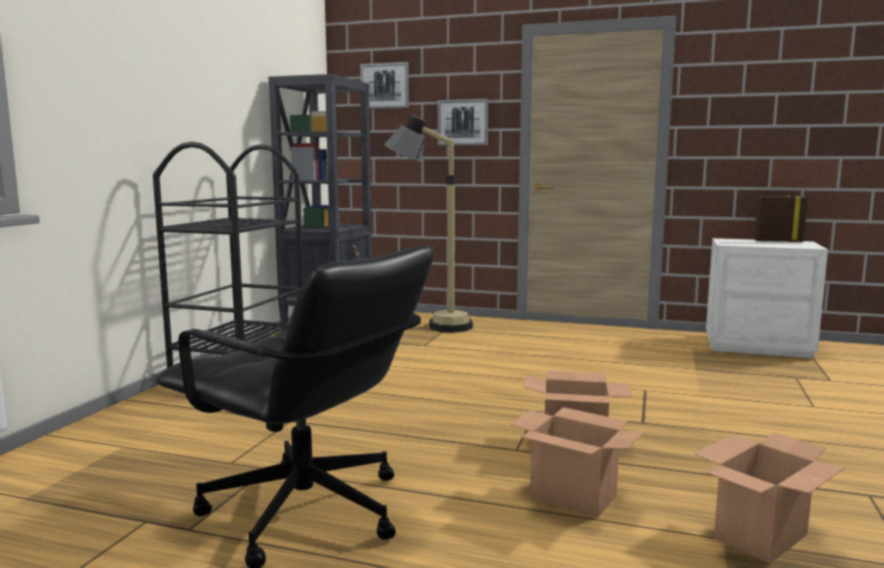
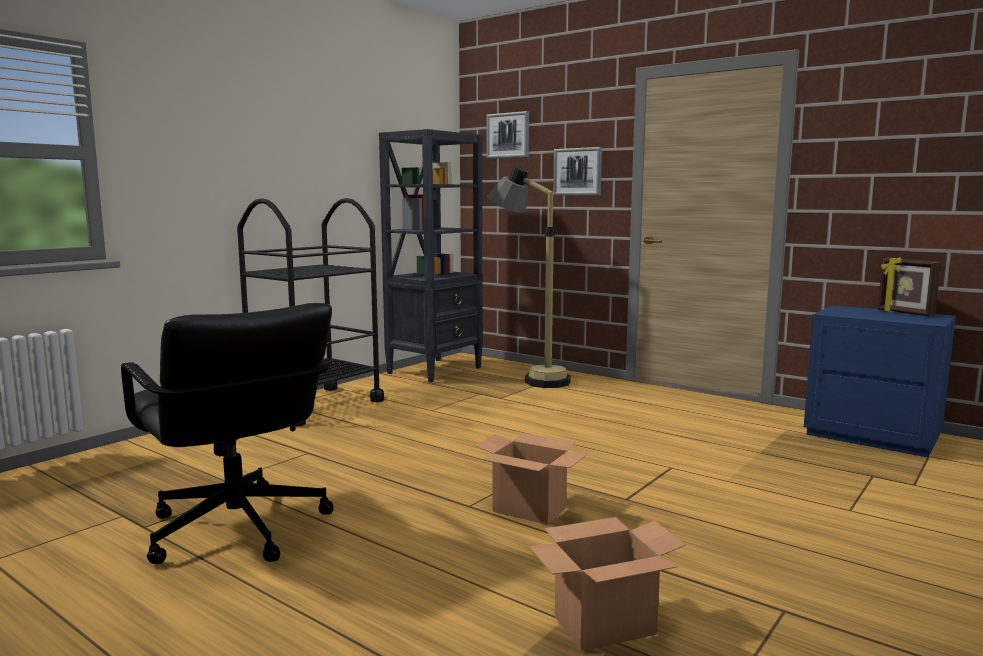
camera: 20 degrees right, 0 degrees up
(572, 497) = (467, 556): cardboard box -> none
(757, 346) = (872, 435): white nightstand -> blue nightstand
(778, 241) = (904, 313): picture frame -> picture frame turned 150 degrees counterclockwise

